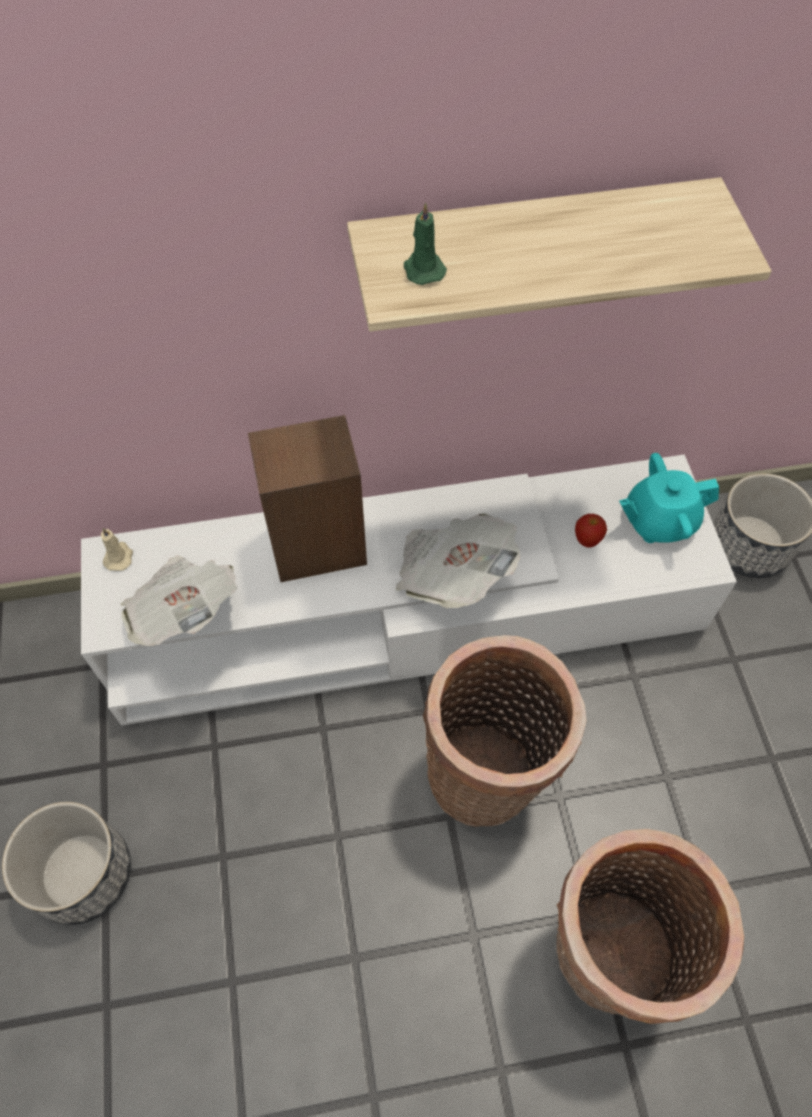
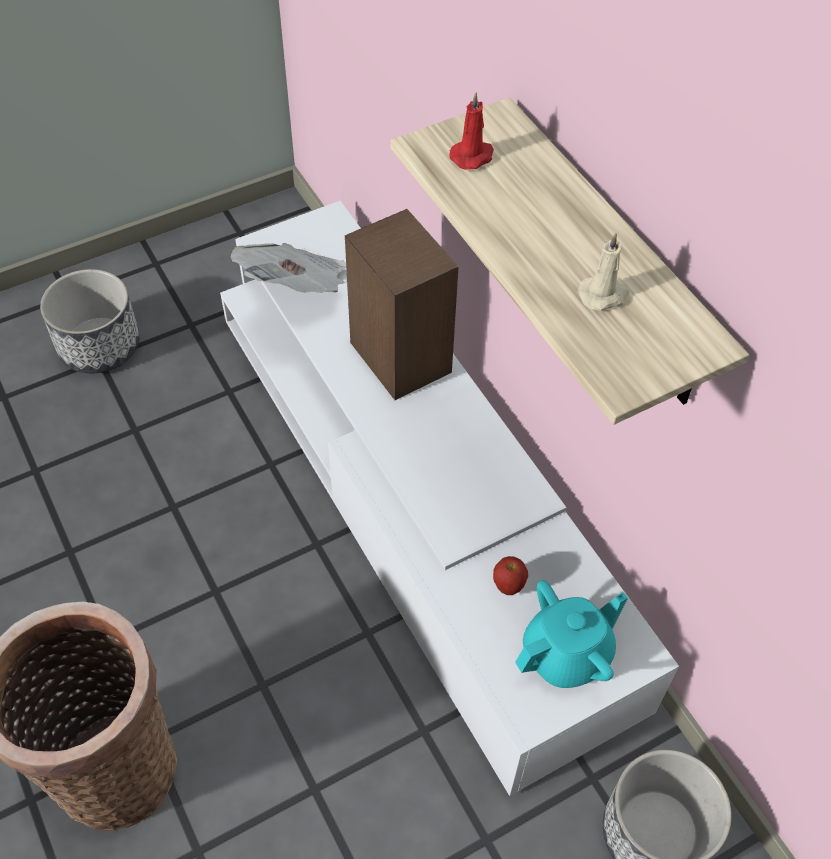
camera: 70 degrees right, 5 degrees down
(119, 557) = (332, 229): beige candle -> beige candle (604, 295)
(423, 269) = (473, 156): green candle -> red candle
(452, 573) = (413, 471): newspaper -> none
(488, 776) = (264, 614): basket -> none
(658, 521) = (567, 654): turquoise teapot -> turquoise teapot turned 90 degrees clockwise

